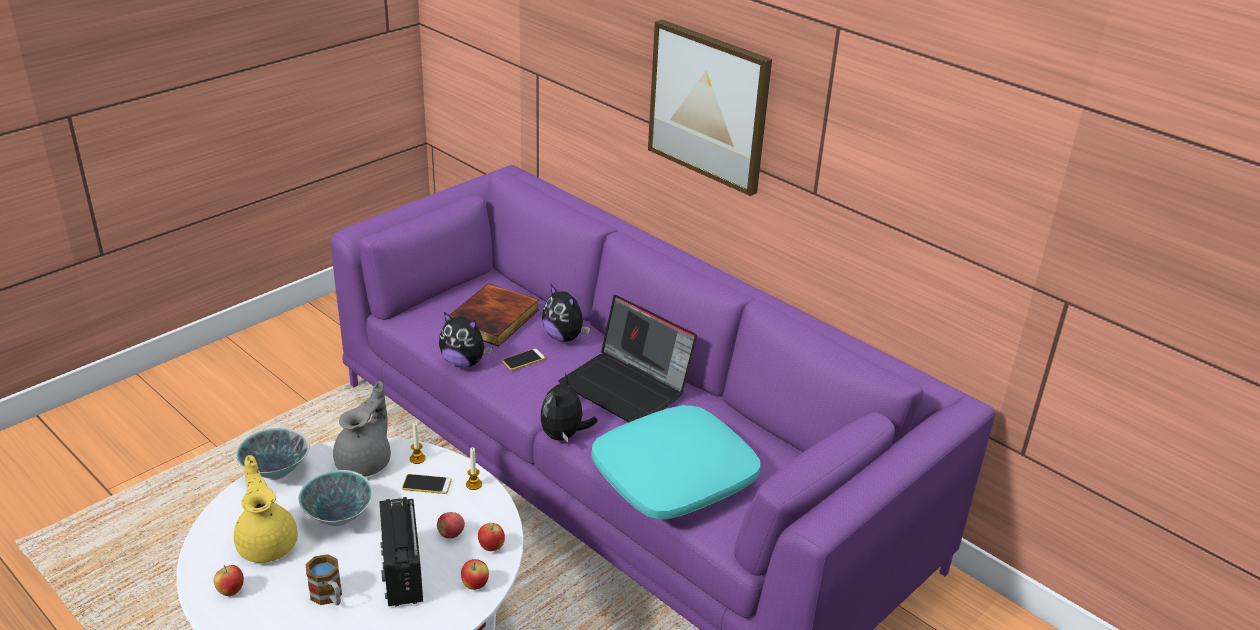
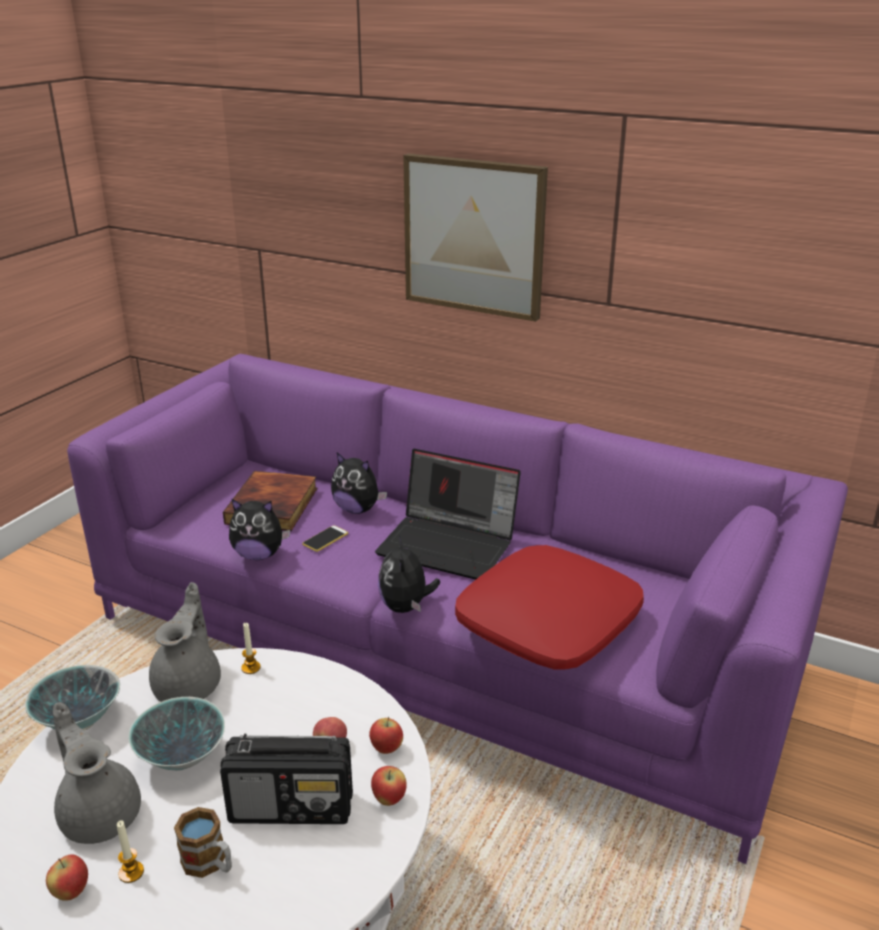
camera: 15 degrees left, 5 degrees down
(268, 543) = (100, 814): yellow teapot -> grey teapot
(402, 573) = (292, 807): radio -> radio turned 60 degrees counterclockwise
(427, 484) = (275, 694): phone -> none
(474, 484) = (331, 681): candle -> candle (131, 872)
(674, 477) = (549, 623): turquoise pillow -> red pillow

